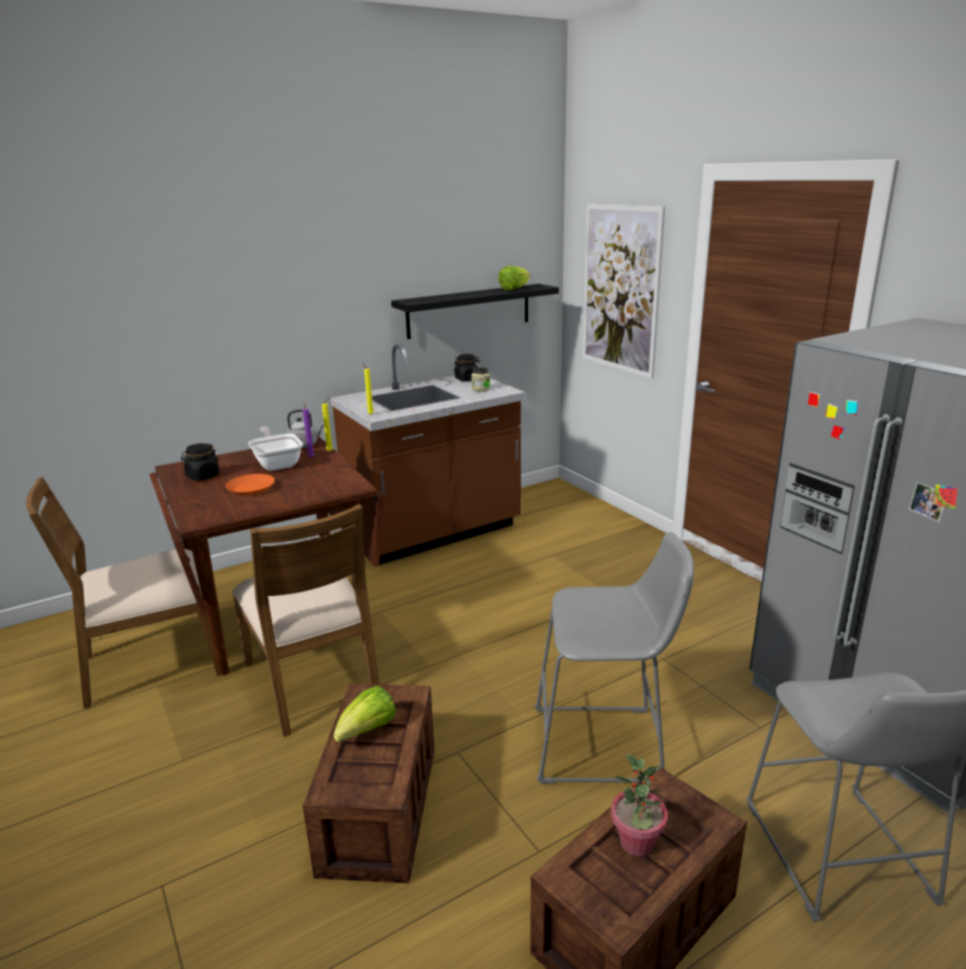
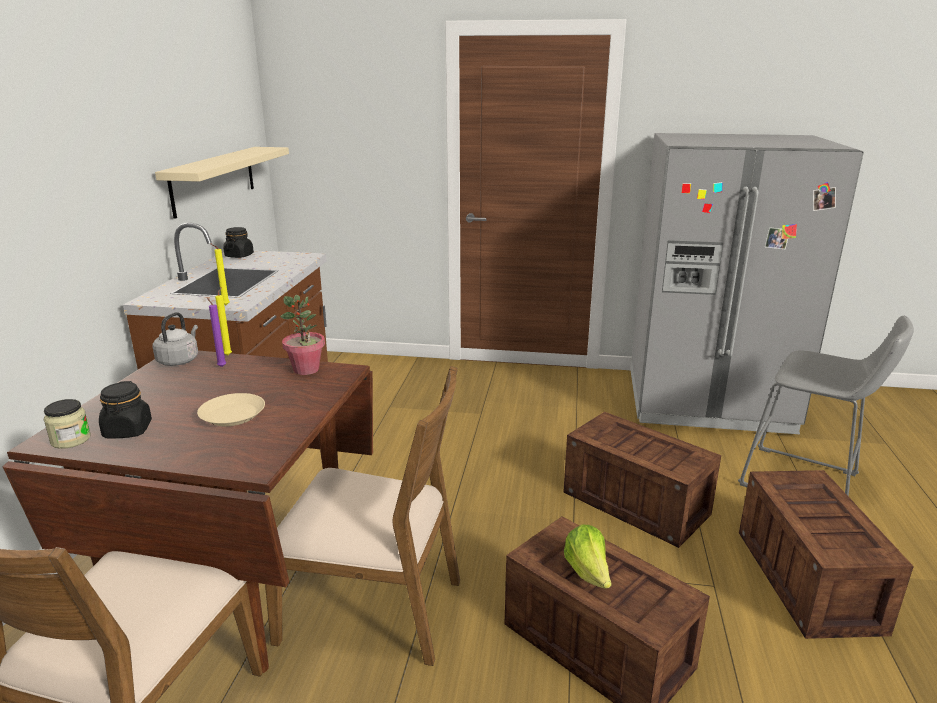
camera: 50 degrees left, 0 degrees up
(251, 488) = (233, 415): orange plate -> beige plate
(277, 463) = (195, 385): frying pan -> none
(469, 311) = (214, 180): black shelf -> beige shelf
(481, 389) = (277, 259): jar -> jar (71, 440)
(514, 289) = (253, 151): lettuce -> none
(605, 746) = (637, 504): grey stool -> crate
(620, 289) = (355, 143): picture -> none
(636, 843) = (817, 514): potted plant -> potted plant (306, 370)

